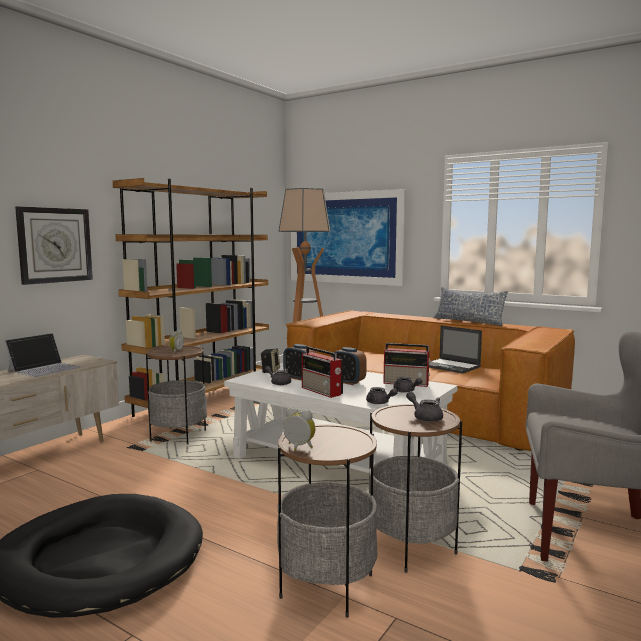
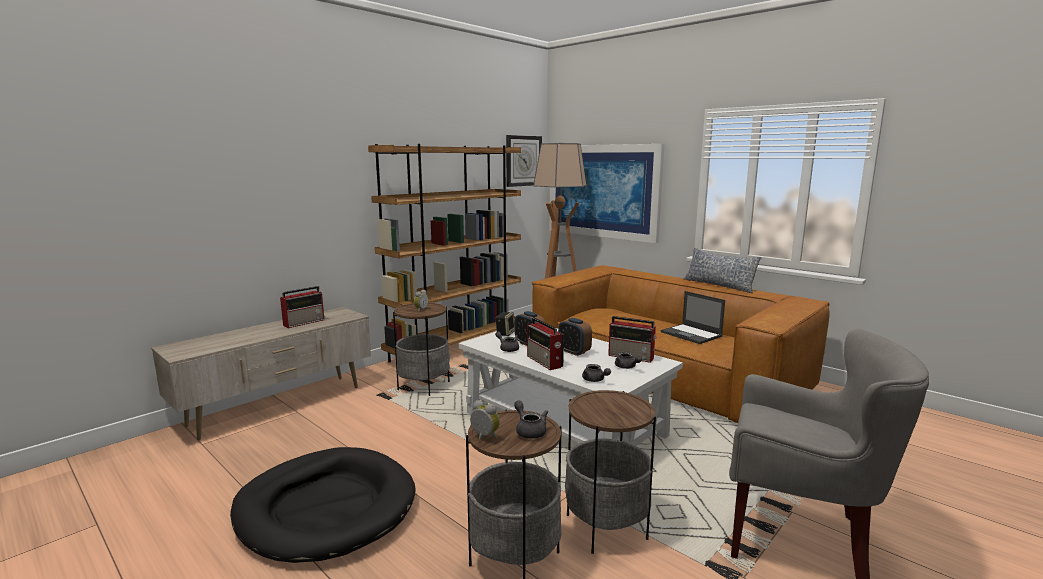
camera: 10 degrees right, 5 degrees up
(44, 368) = (304, 322): laptop -> radio
(55, 245) = (315, 208): wall clock -> wall clock (523, 161)
(425, 417) = (621, 409): grey teapot -> grey teapot (529, 430)

